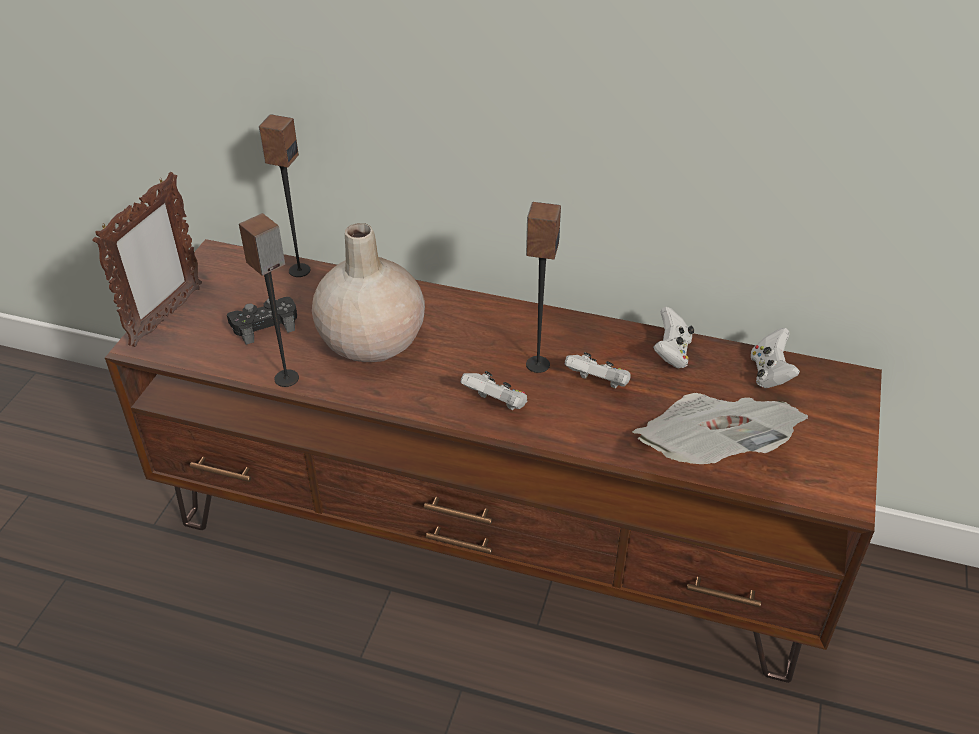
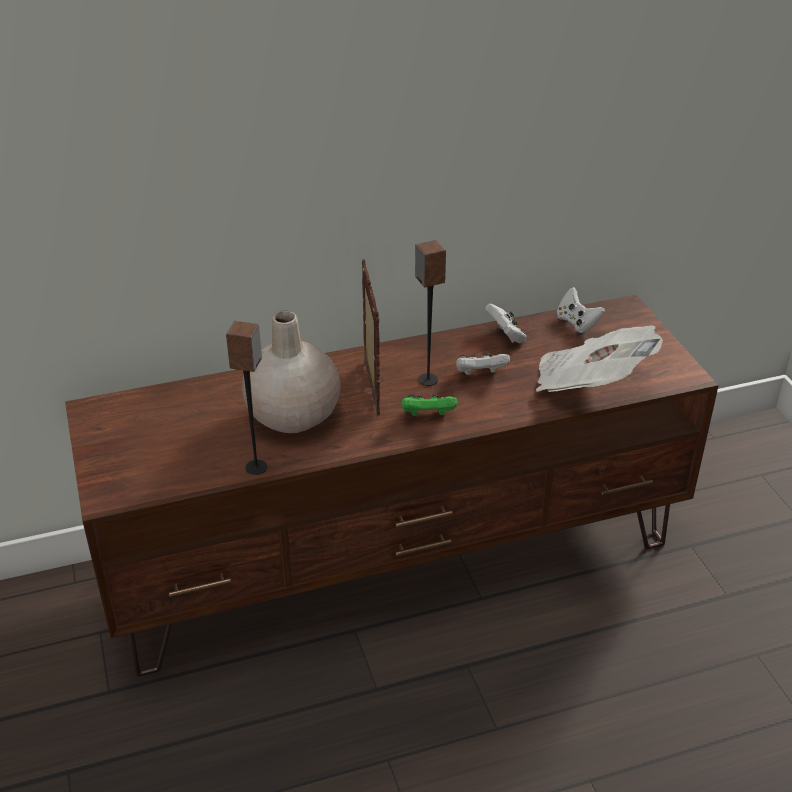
camera: 35 degrees left, 5 degrees down
(166, 317) = (102, 470): picture frame -> picture frame (371, 388)
(265, 325) = (194, 440): black game controller -> none
(299, 270) = (176, 391): speaker -> none
(496, 404) = (428, 416): white game controller -> green game controller

